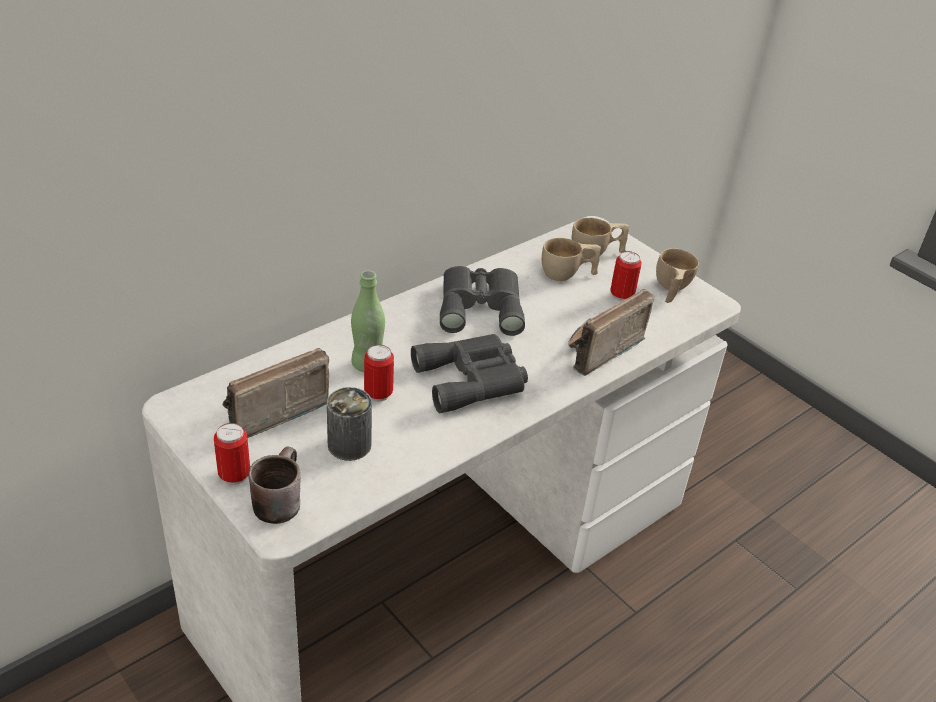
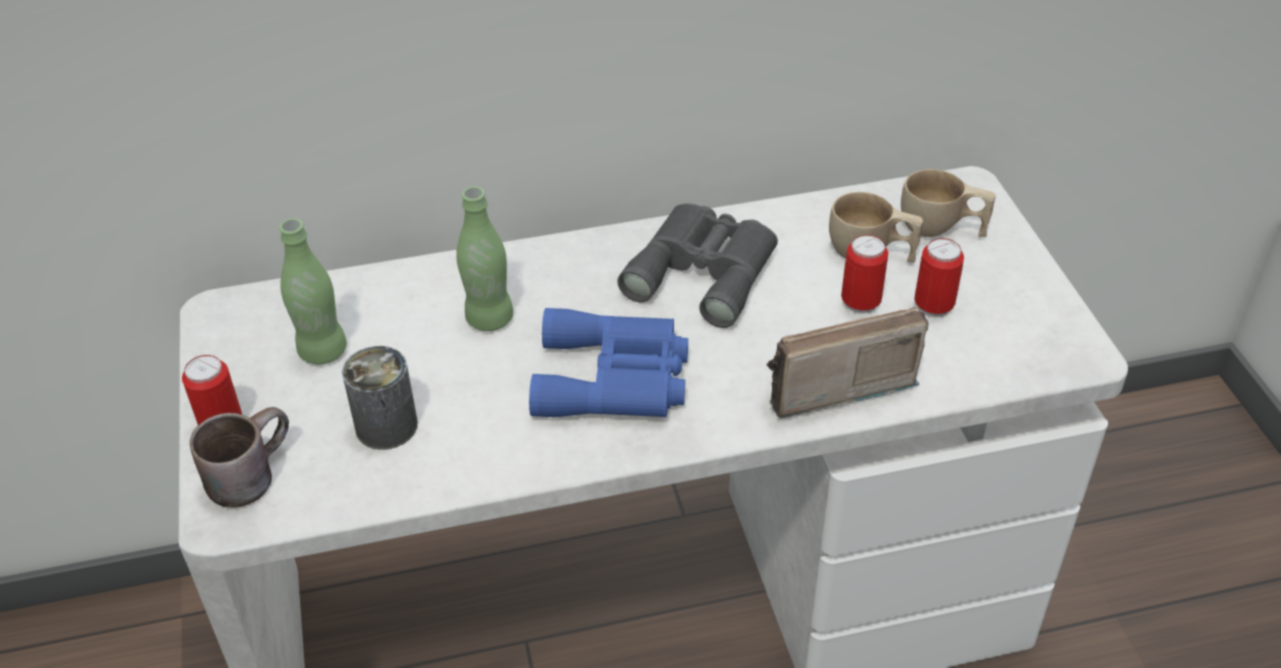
camera: 30 degrees right, 5 degrees up
(270, 412) = (322, 351): radio -> green bottle
(378, 394) = (473, 364): can -> can (860, 303)
(473, 379) = (616, 379): grey binoculars -> blue binoculars
(671, 290) = (1023, 316): beige cup -> none

